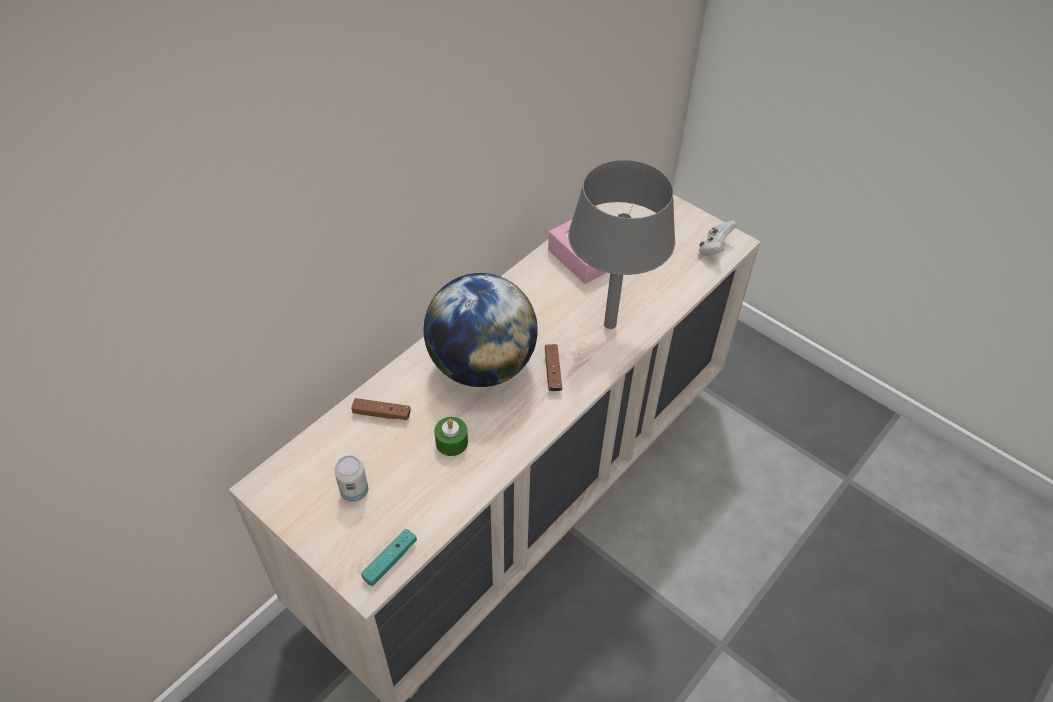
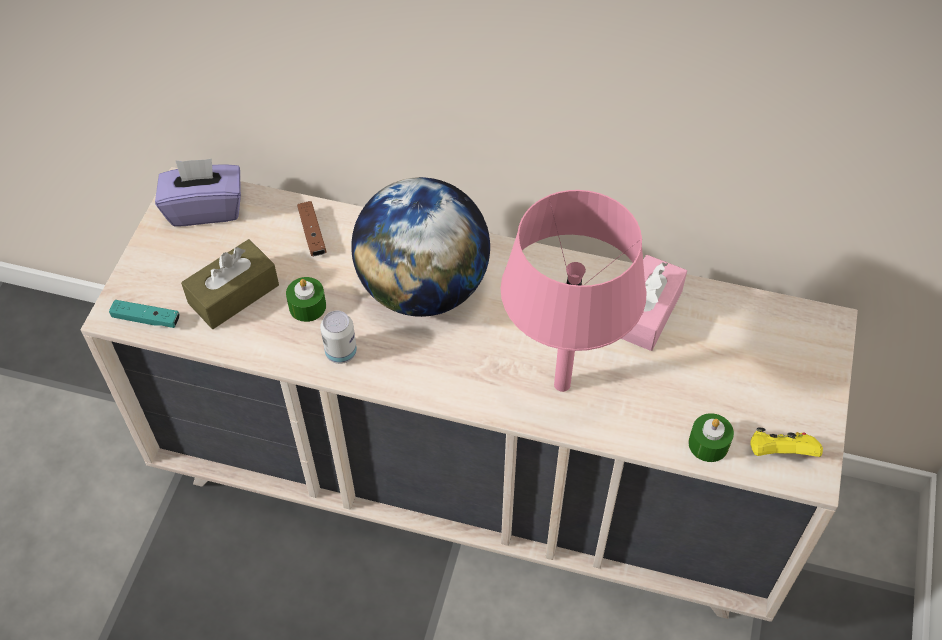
camera: 65 degrees right, 5 degrees up
(298, 478) = (205, 208): none -> purple tissue box
(354, 491) = (210, 256): can -> can (341, 352)
(406, 488) = (234, 294): none -> brown tissue box
(552, 372) = (452, 356): brown game controller -> none
(609, 324) = (561, 384): grey table lamp -> pink table lamp
(692, 275) = (708, 444): none -> green candle
(714, 248) = (779, 453): white game controller -> yellow game controller

